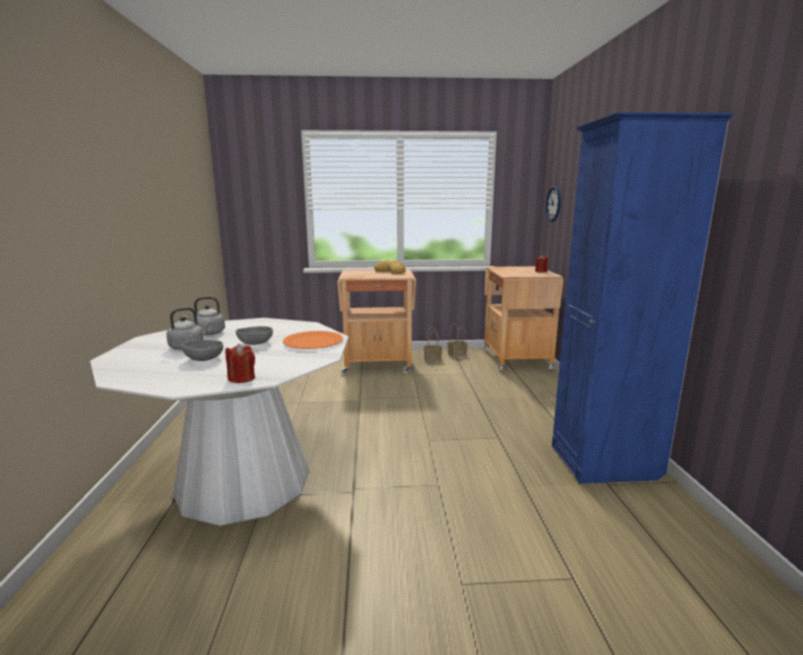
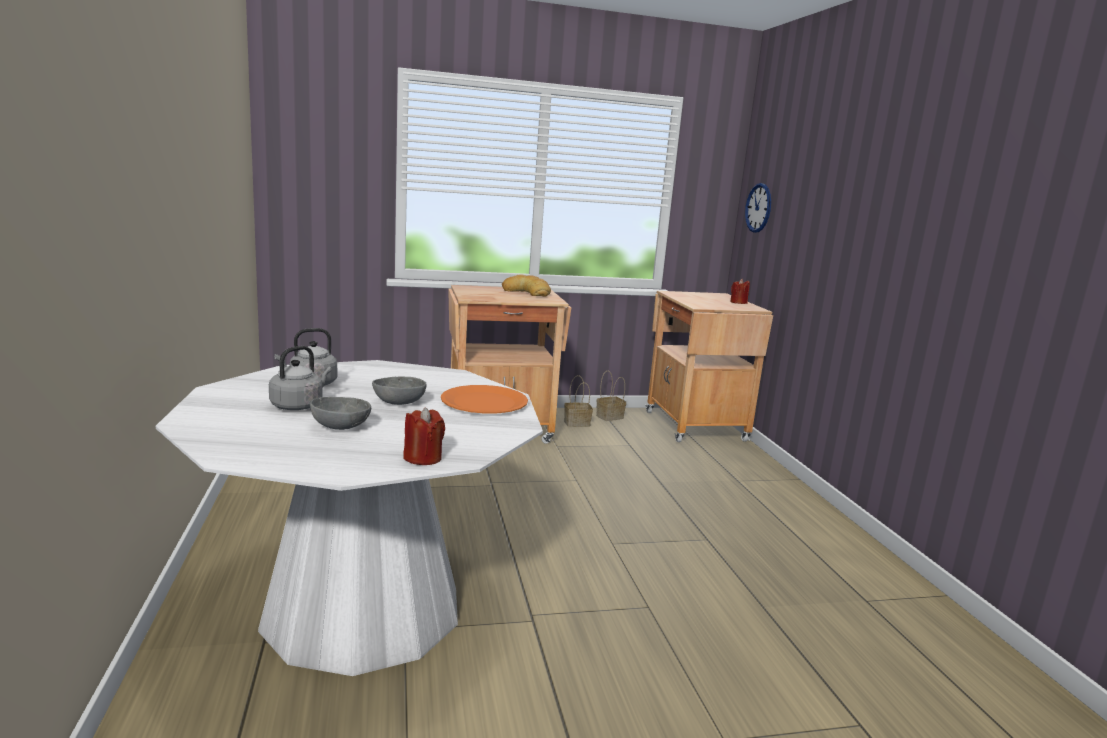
camera: 10 degrees left, 0 degrees up
(604, 463) = (853, 572): blue cabinet -> none

